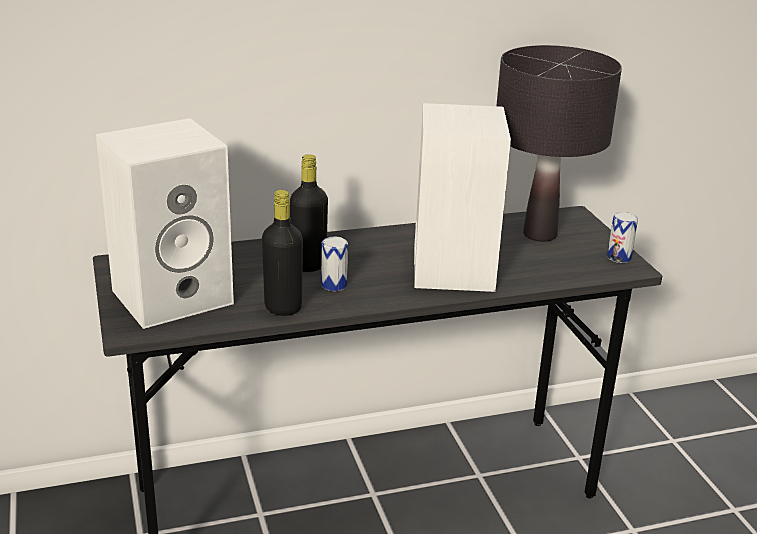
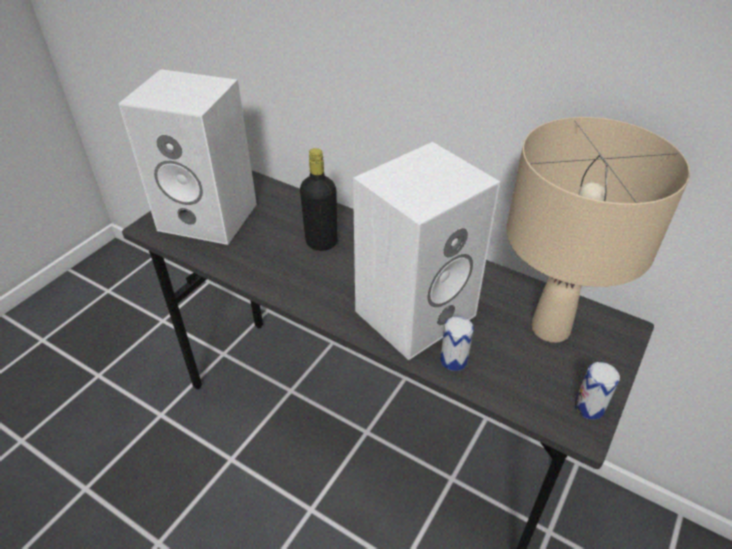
camera: 50 degrees right, 15 degrees up
(283, 308) = (247, 268): black bottle -> none
(334, 285) = (308, 270): can -> can (453, 360)
(540, 235) = (550, 329): black table lamp -> beige table lamp

